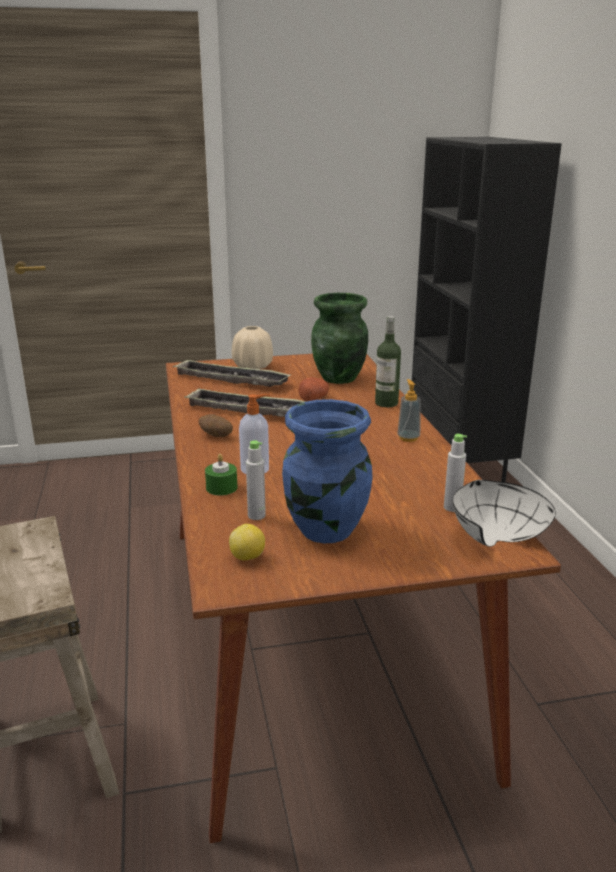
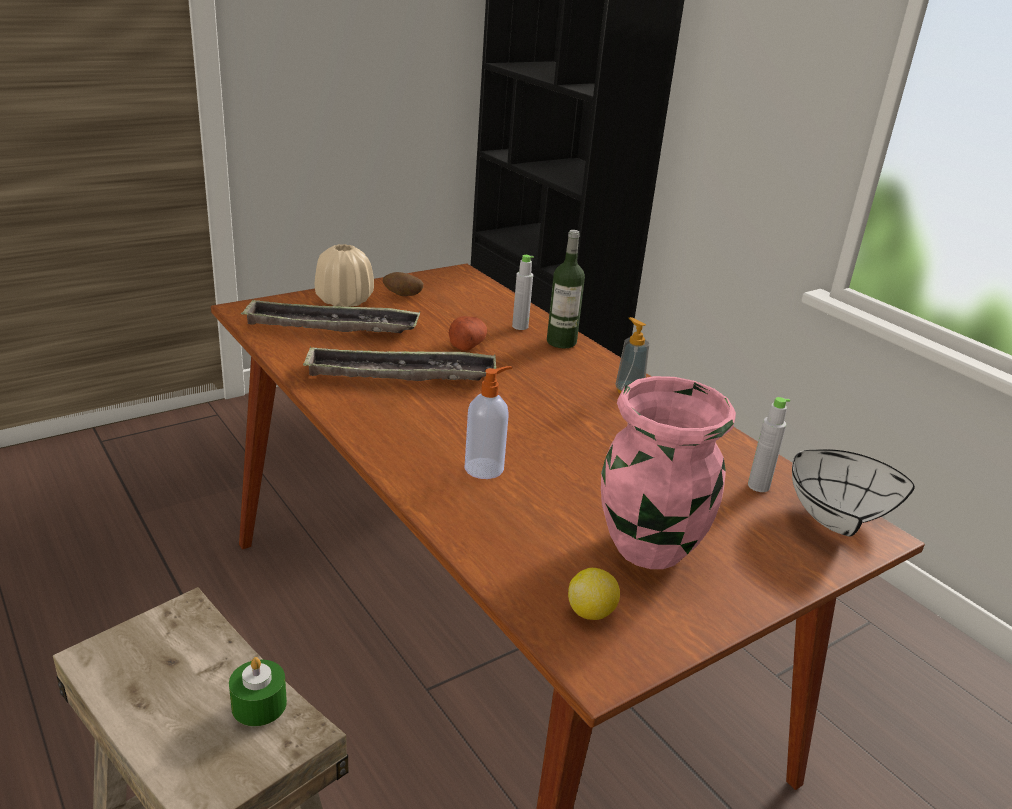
camera: 25 degrees left, 5 degrees up
(216, 436) = (387, 422): potato -> potato (402, 295)
(221, 488) = (465, 506): green candle -> green candle (259, 705)
(256, 515) = (547, 543): grey bottle -> grey bottle (520, 326)
(325, 530) = (649, 549): blue vase -> pink vase
(339, 378) = (474, 310): green vase -> none

